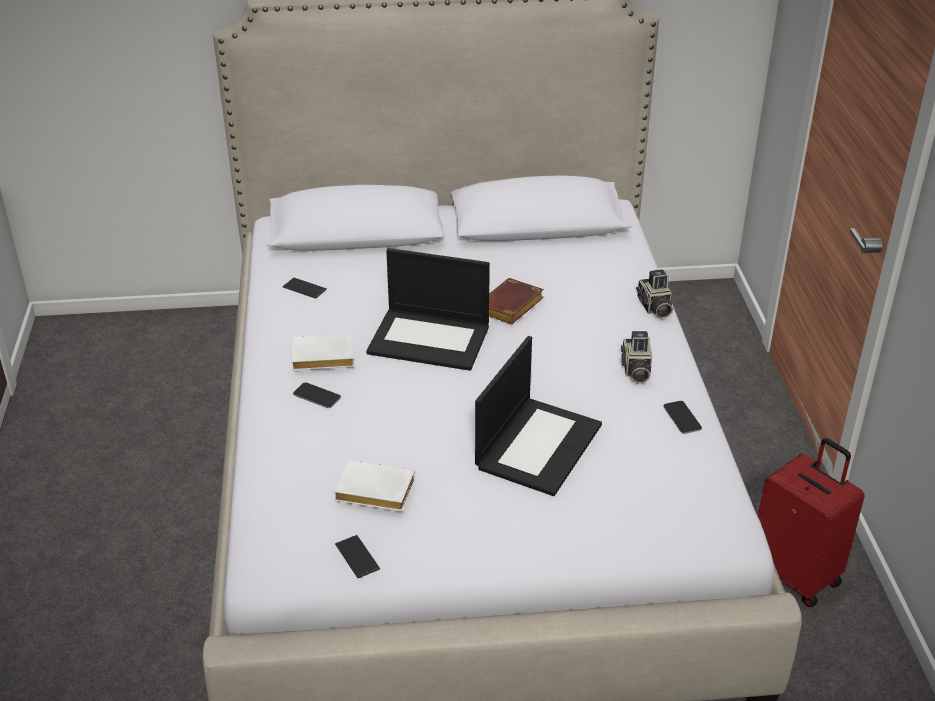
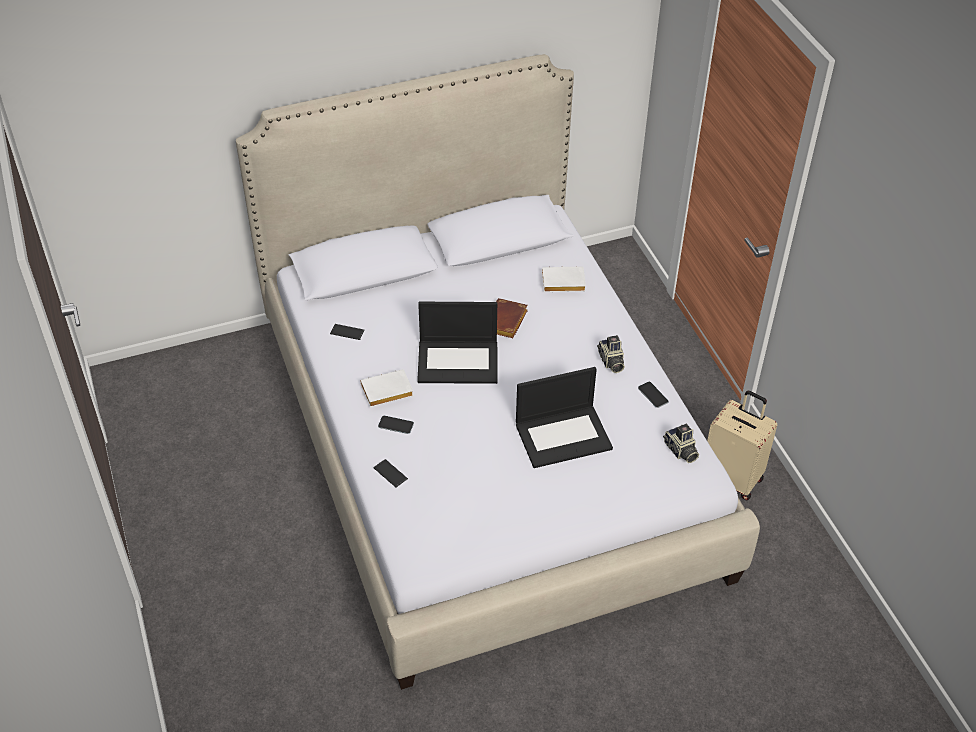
camera: 15 degrees left, 10 degrees up
(357, 557) = (474, 545): phone -> phone (390, 473)
(372, 492) = (466, 495): white book -> white book (562, 283)
(538, 445) = (564, 435): laptop -> laptop turned 60 degrees clockwise
(654, 307) = (608, 304): camera -> camera (680, 451)
(796, 574) = (733, 477): red suitcase -> beige suitcase

